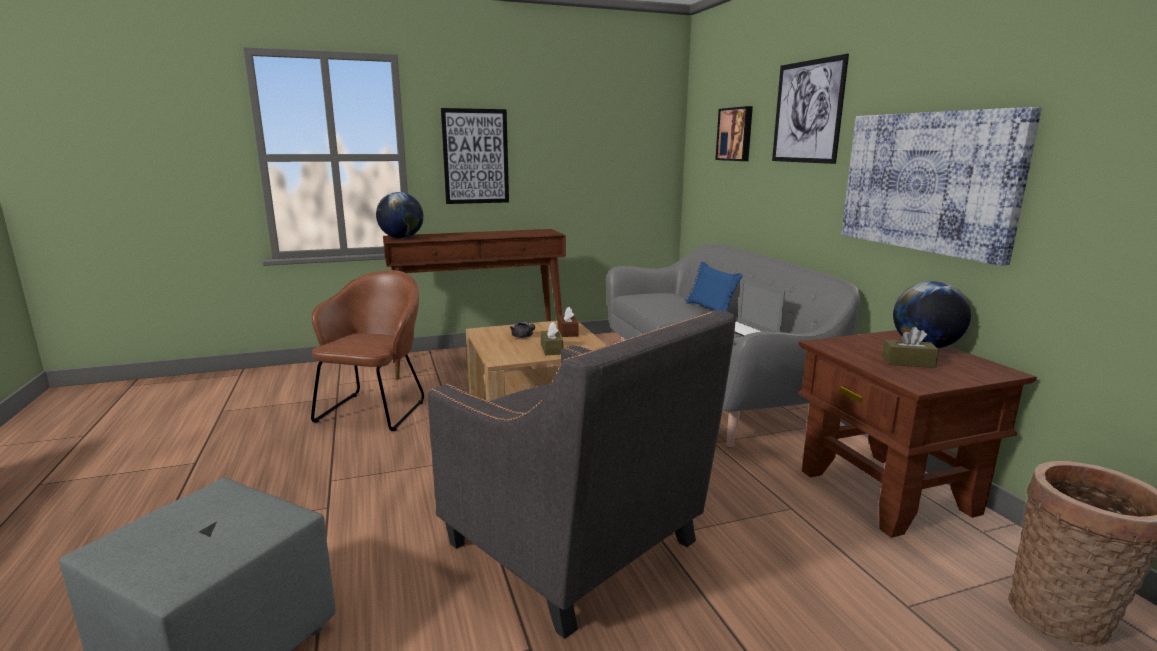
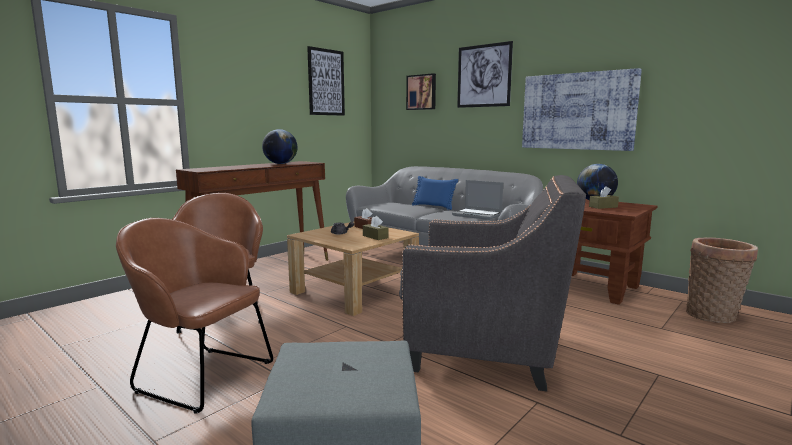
camera: 30 degrees left, 5 degrees down
(272, 477) = (200, 375): none -> brown armchair
(401, 238) = (200, 169): globe -> globe (280, 164)
(475, 156) = (238, 104): picture -> picture (326, 82)

